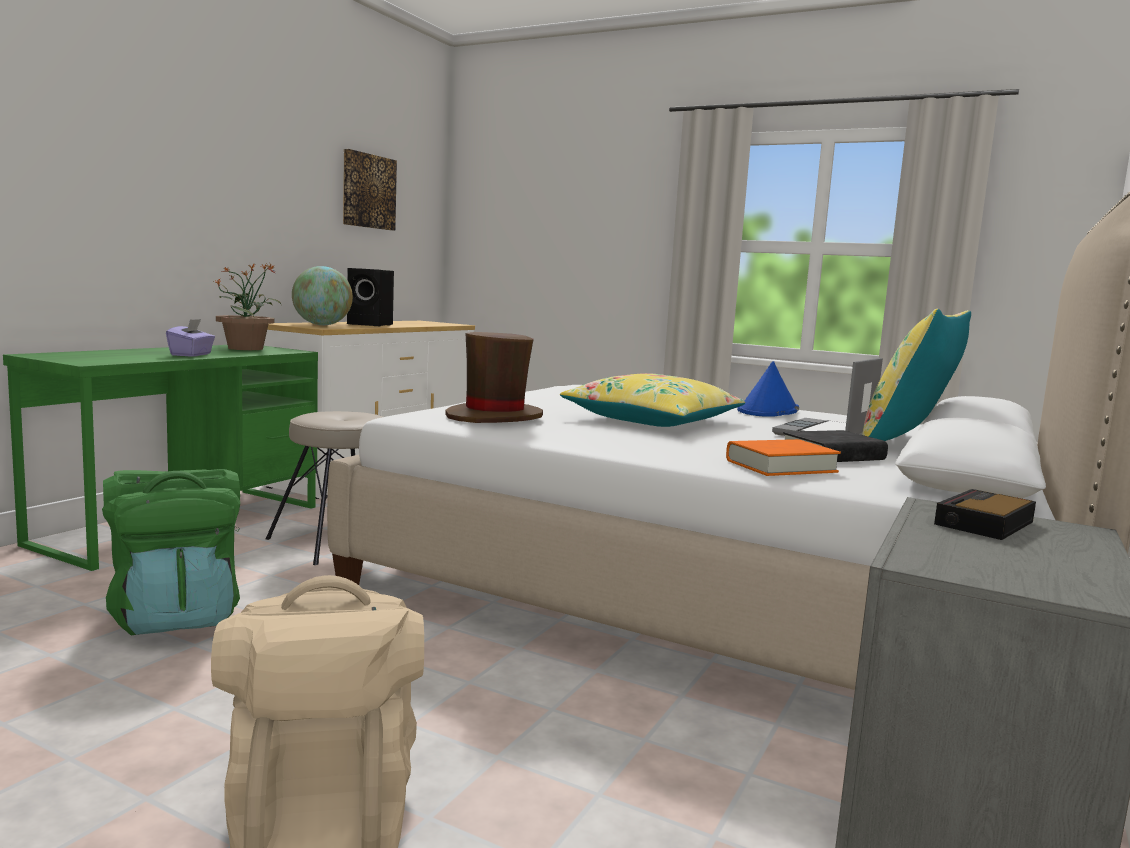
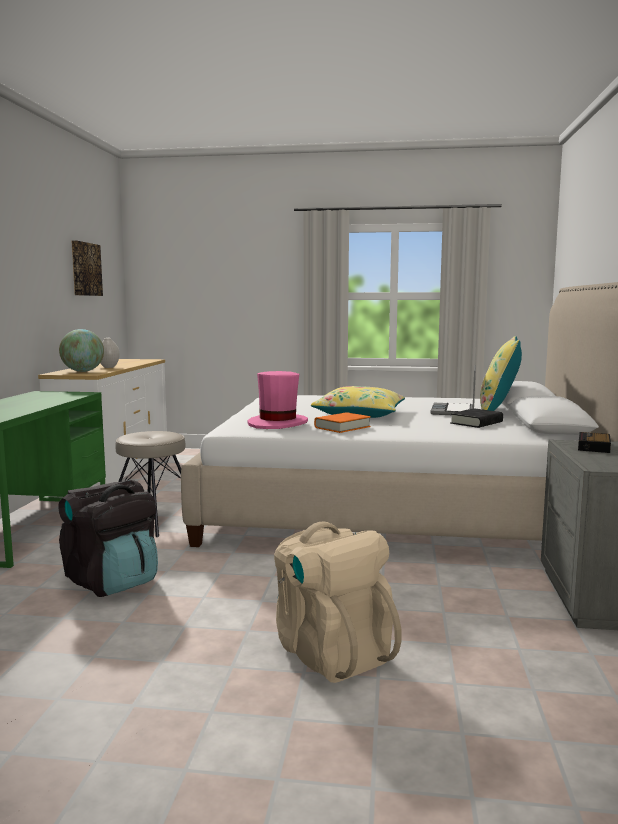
camera: 20 degrees left, 0 degrees up
(176, 616) = (112, 581): green backpack -> black backpack
(191, 355) = (34, 405): purple tissue box -> none
(246, 348) = (50, 395): potted plant -> none
(371, 325) = (109, 367): black speaker -> white vase
(494, 417) = (278, 423): brown hat -> pink hat
(768, 411) = (404, 400): blue hat -> none
(781, 466) = (465, 432): orange book -> orange book (342, 427)

